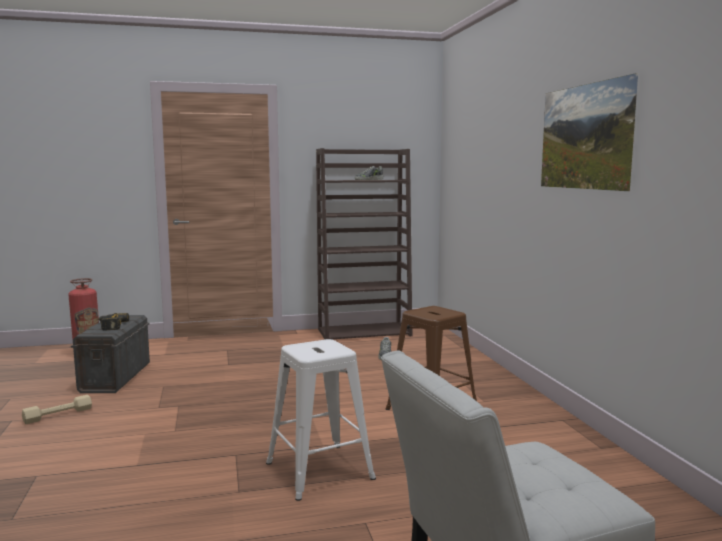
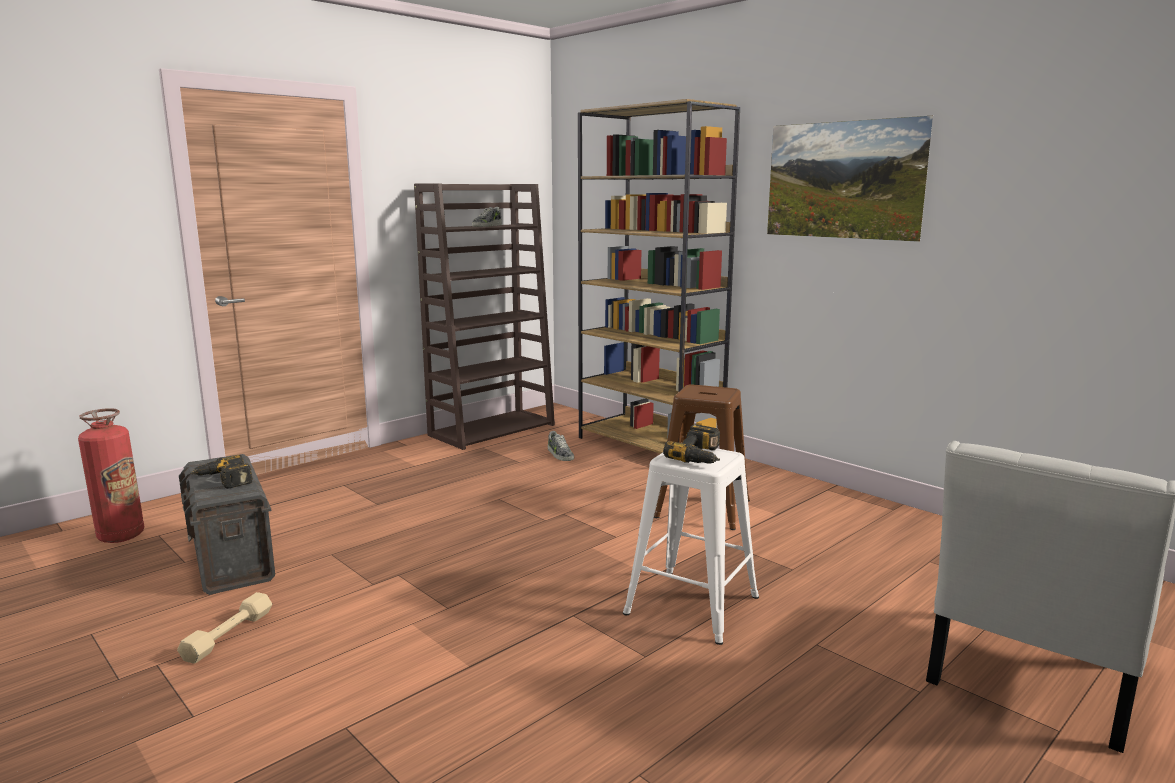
camera: 30 degrees left, 5 degrees up
(321, 348) = (701, 456): none -> power drill
(462, 361) = (650, 445): none -> brown bookcase

